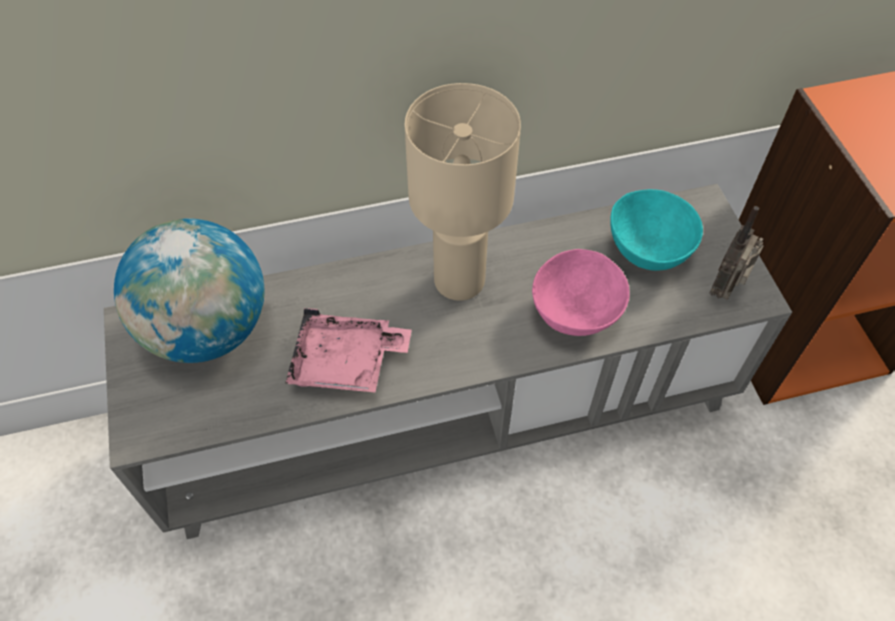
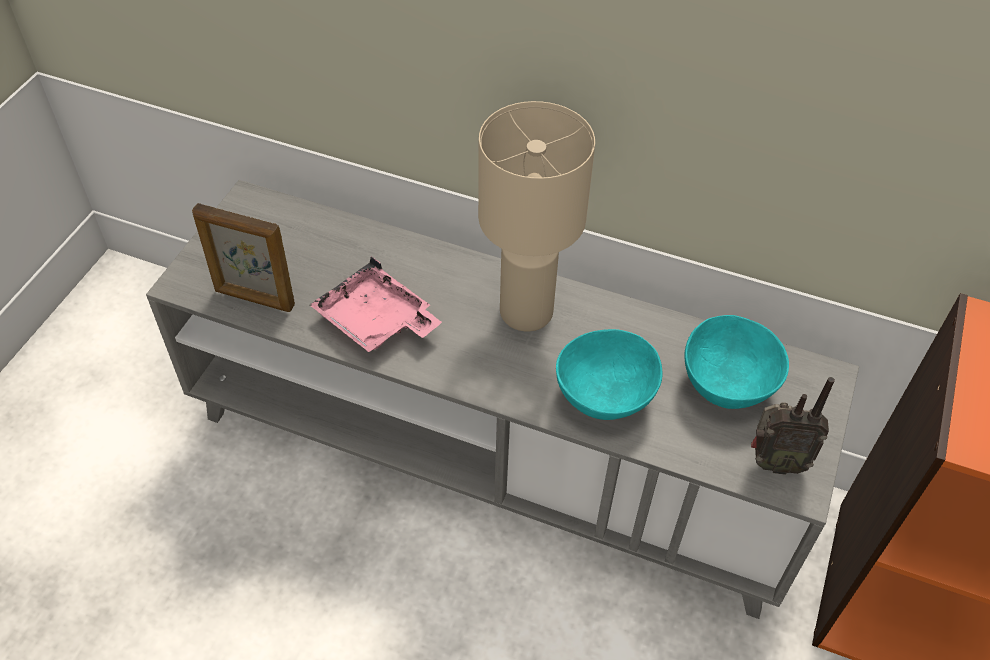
camera: 35 degrees right, 5 degrees down
(208, 330) = (296, 237): globe -> none
(220, 408) = (254, 298): none -> picture frame
(577, 312) = (607, 397): pink bowl -> turquoise bowl
(726, 288) = (774, 462): radio -> radio turned 150 degrees counterclockwise

